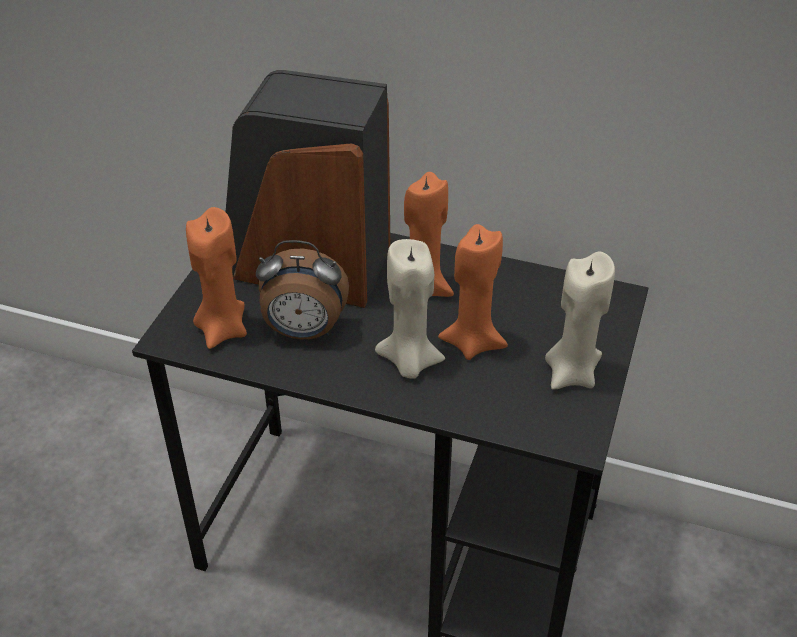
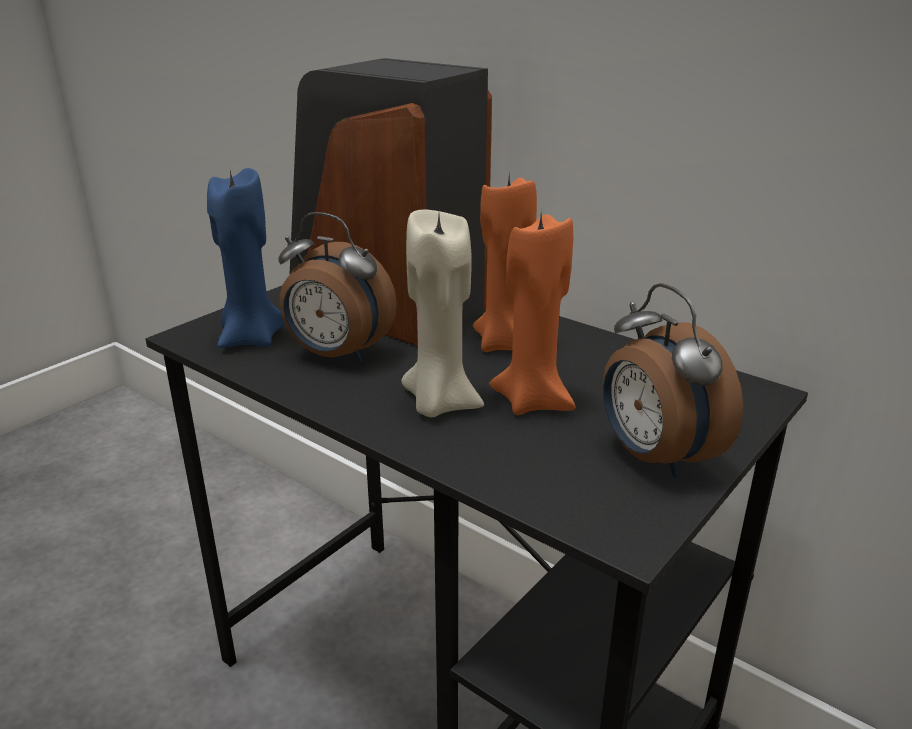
camera: 20 degrees right, 15 degrees down
(222, 330) = (251, 338): orange candle -> blue candle
(571, 373) = (654, 457): beige candle -> alarm clock

